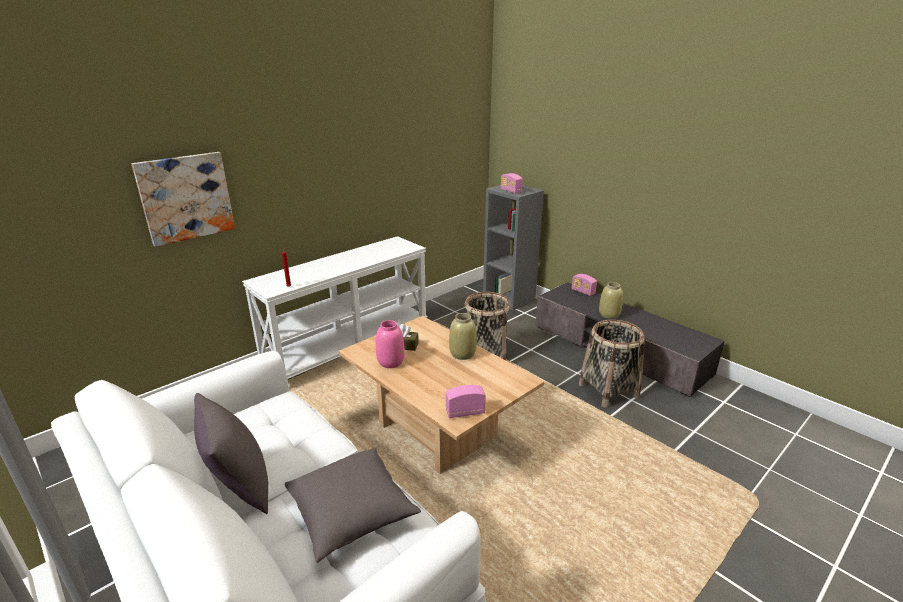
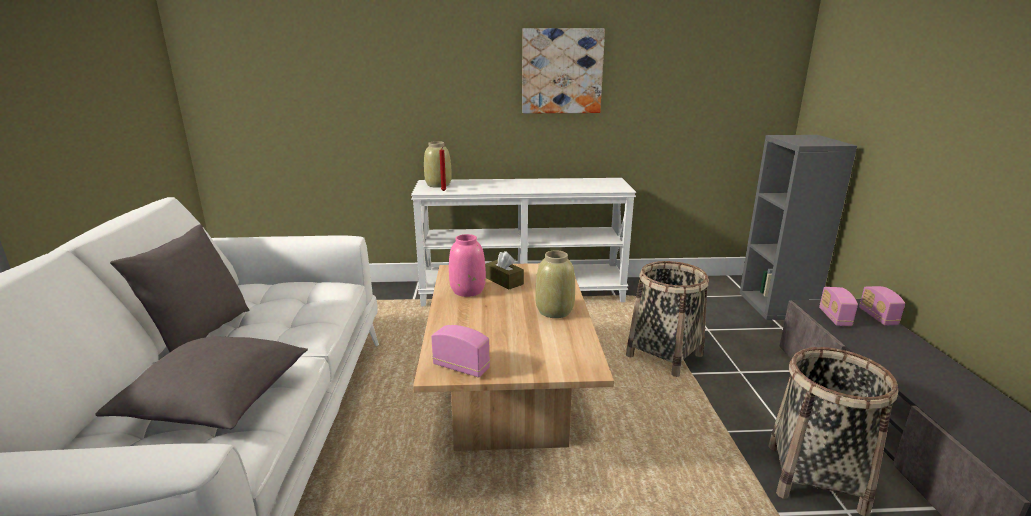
camera: 40 degrees right, 5 degrees down
(186, 197) = (376, 80): picture -> picture (562, 71)
(510, 191) = (797, 140): radio -> radio (834, 318)
(609, 315) = (891, 359): beige vase -> beige vase (438, 185)

